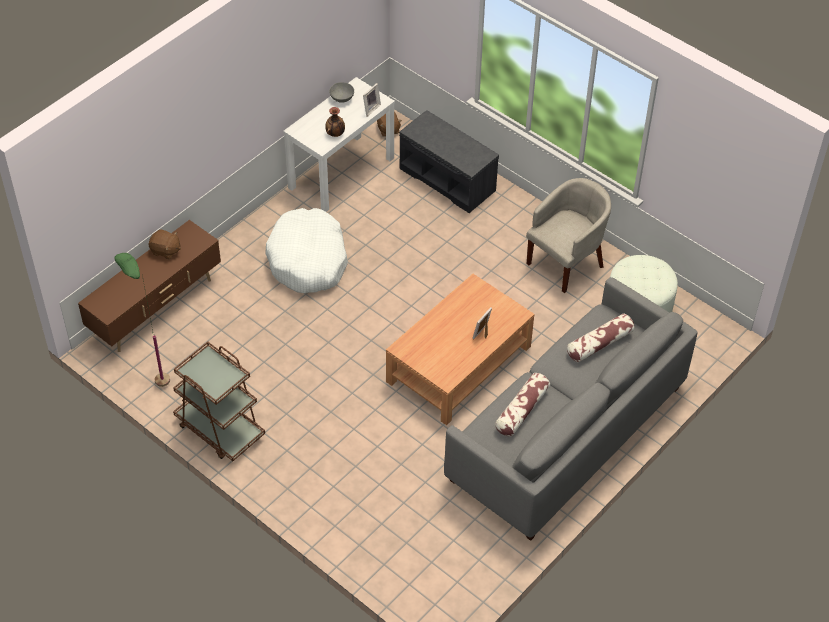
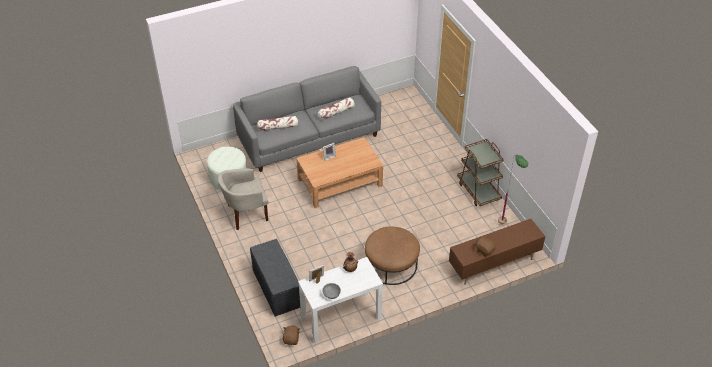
camera: 155 degrees left, 5 degrees down
(308, 260) = (391, 264): white dog bed -> brown ottoman

